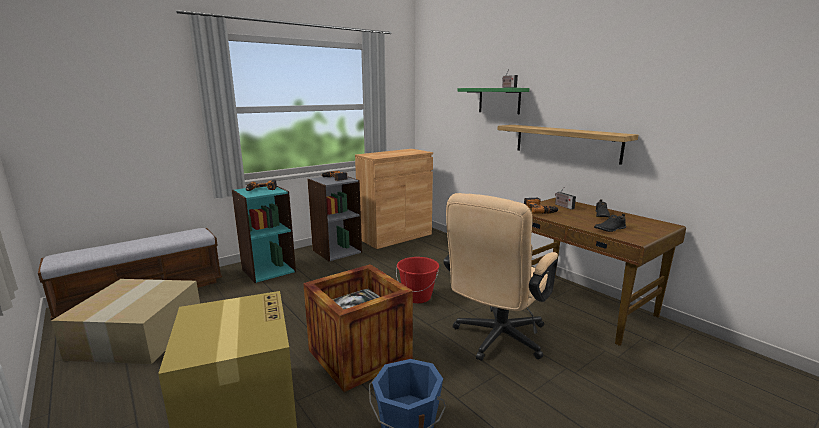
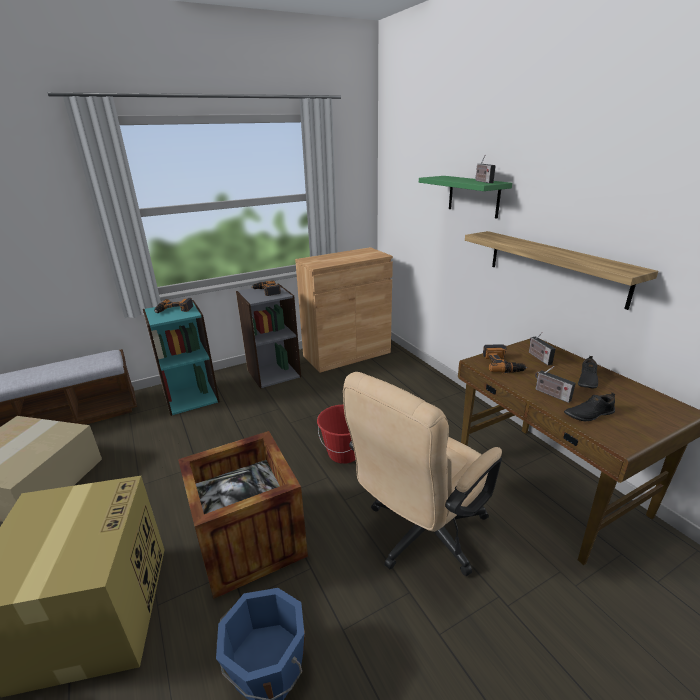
camera: 10 degrees right, 10 degrees up
(580, 222) = (550, 394): none -> radio

